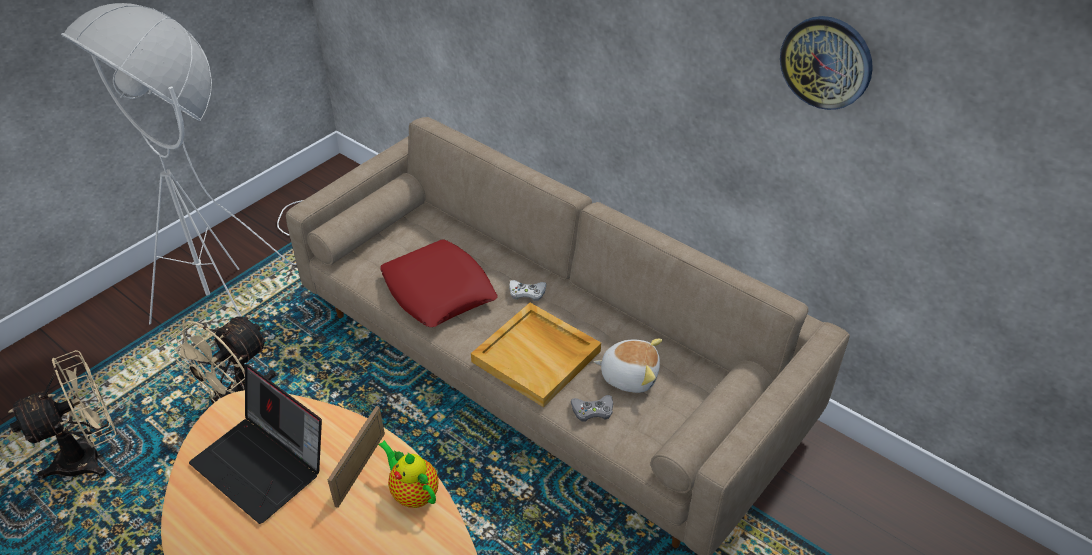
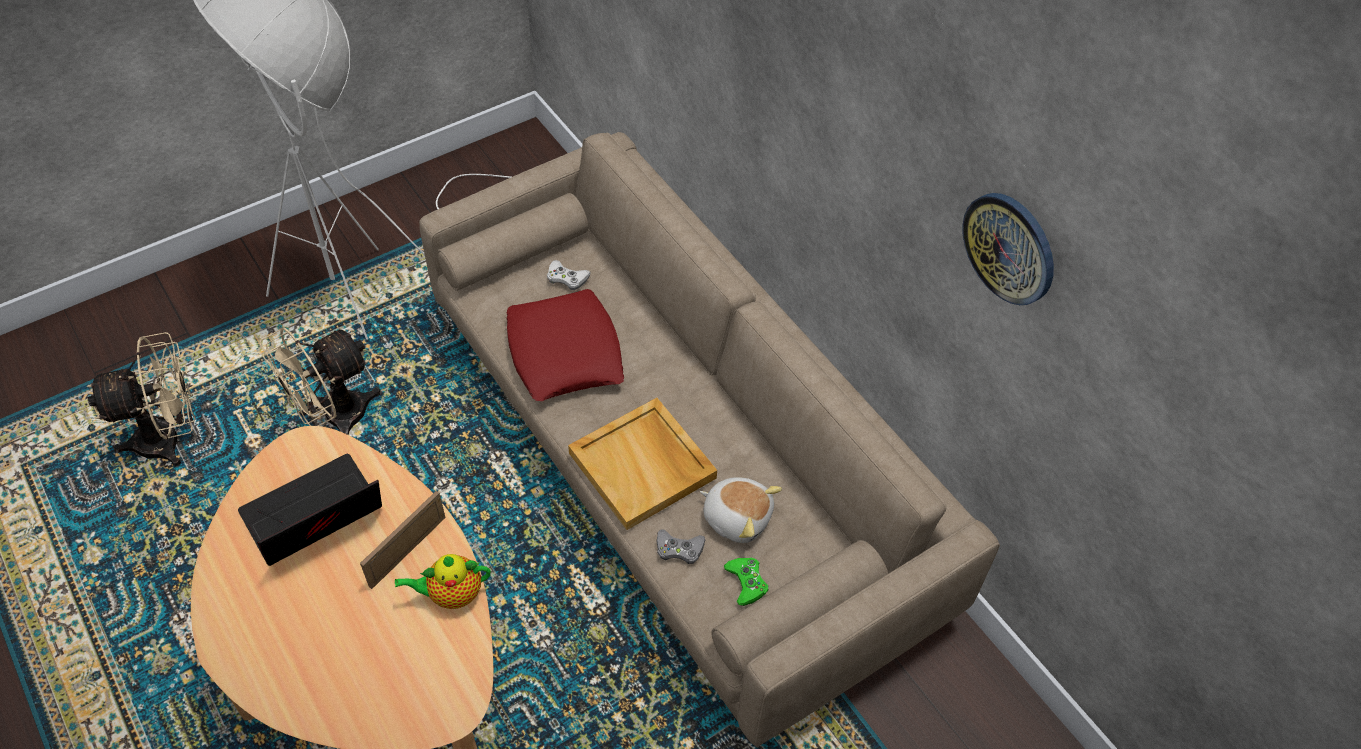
camera: 15 degrees right, 10 degrees up
(264, 465) = (313, 519): laptop -> laptop turned 90 degrees clockwise
(413, 493) = (452, 594): teapot -> teapot turned 75 degrees counterclockwise
(527, 292) = (662, 381): white game controller -> white game controller (567, 278)
(658, 421) = (746, 582): none -> green game controller

